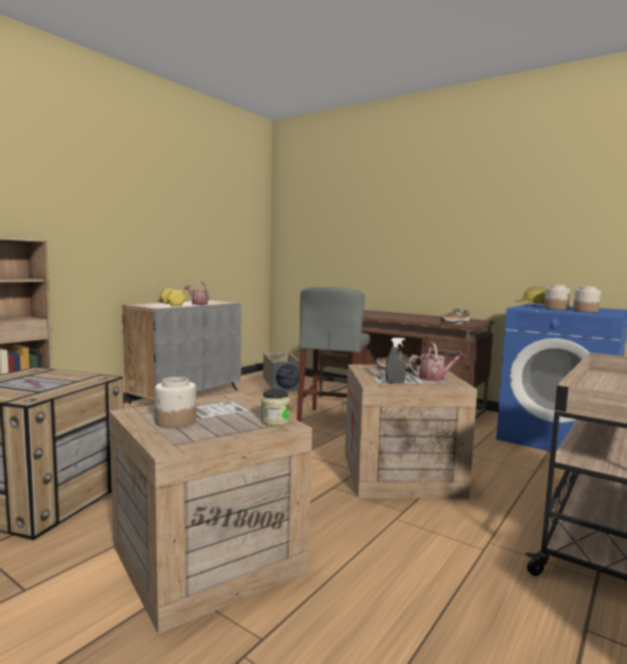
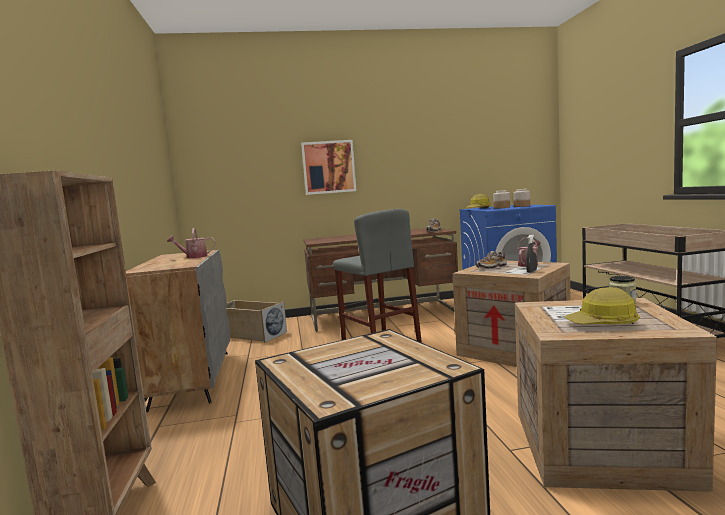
camera: 45 degrees left, 0 degrees up
(172, 304) = (175, 262): yellow dumbbell -> none
(175, 422) = (603, 324): jar -> hard hat
(387, 239) = (328, 167): none -> picture

